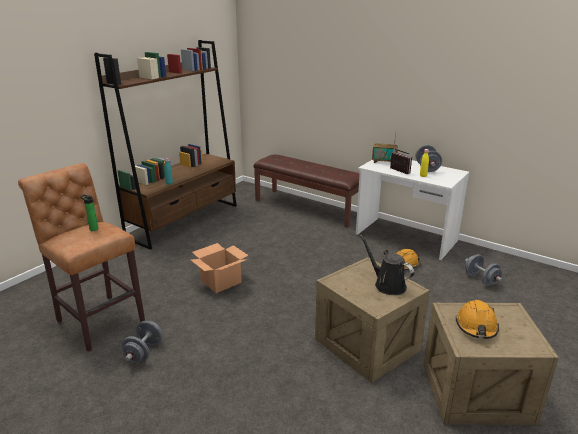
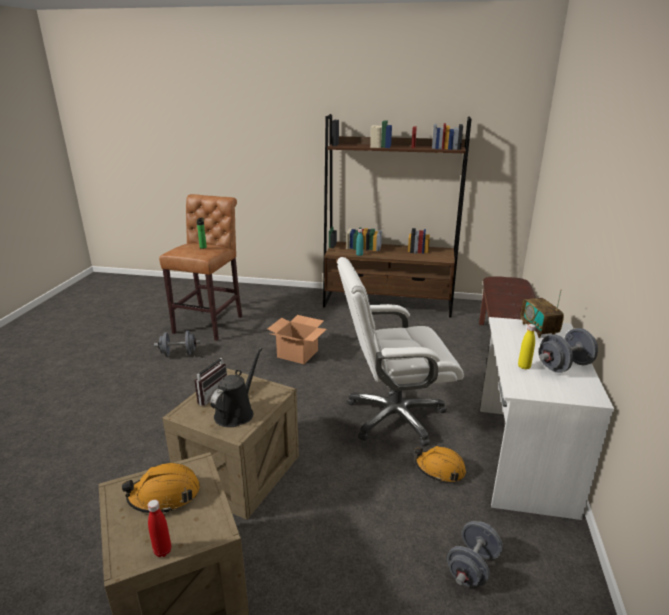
camera: 65 degrees right, 0 degrees up
(342, 264) = (394, 416): none -> white office chair
(397, 171) = (512, 345): radio -> radio (210, 394)
(530, 331) = (163, 551): none -> red bottle

